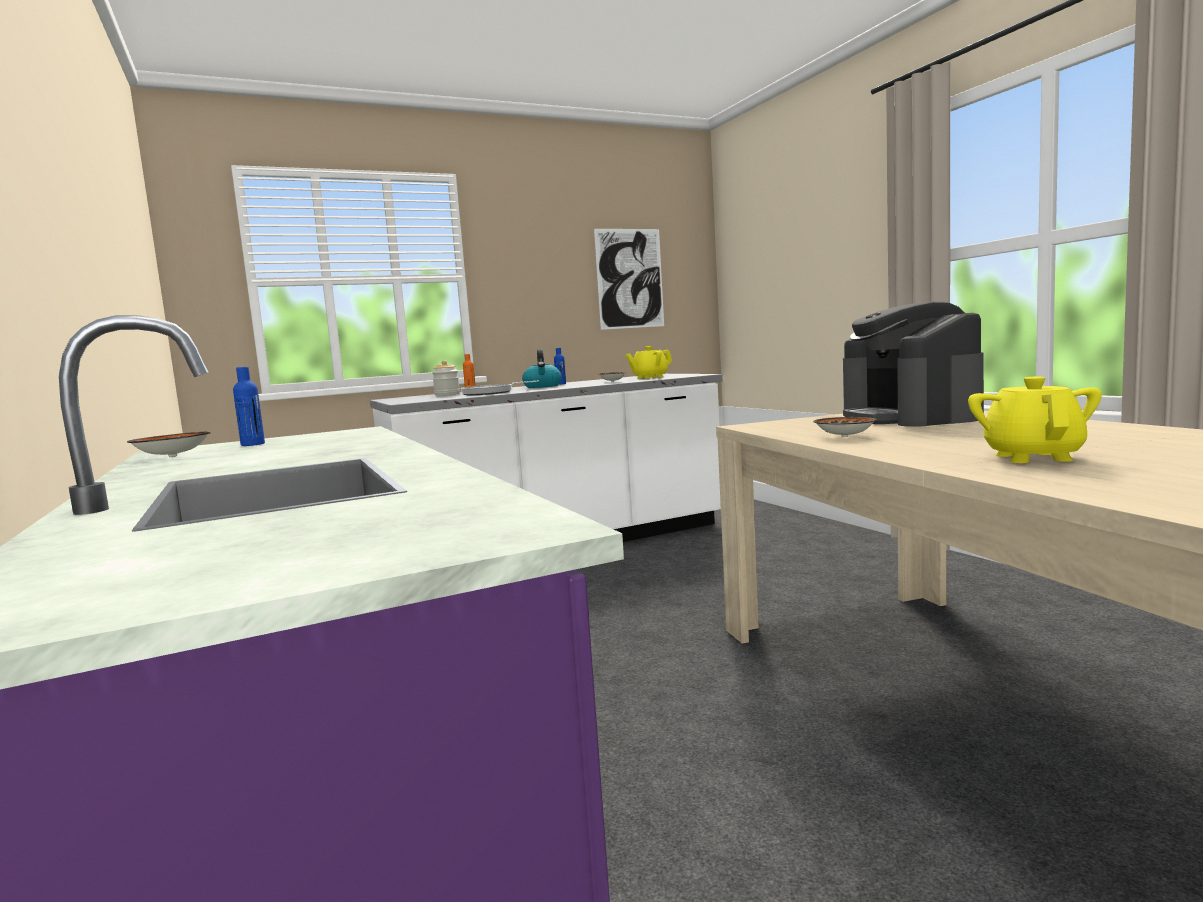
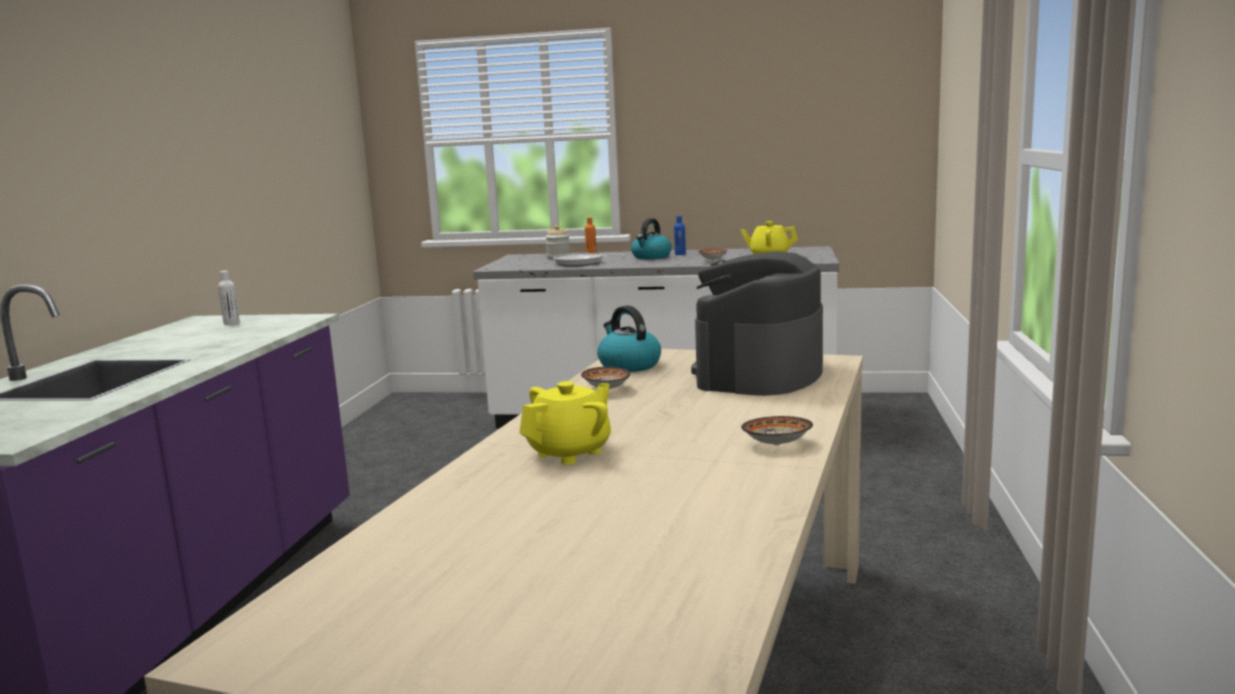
camera: 35 degrees right, 5 degrees up
(175, 456) = (176, 329): bowl -> bowl (778, 444)
(253, 444) = (231, 323): blue bottle -> white bottle
(630, 278) = (809, 130): picture -> none
(786, 429) = (628, 365): none -> kettle

